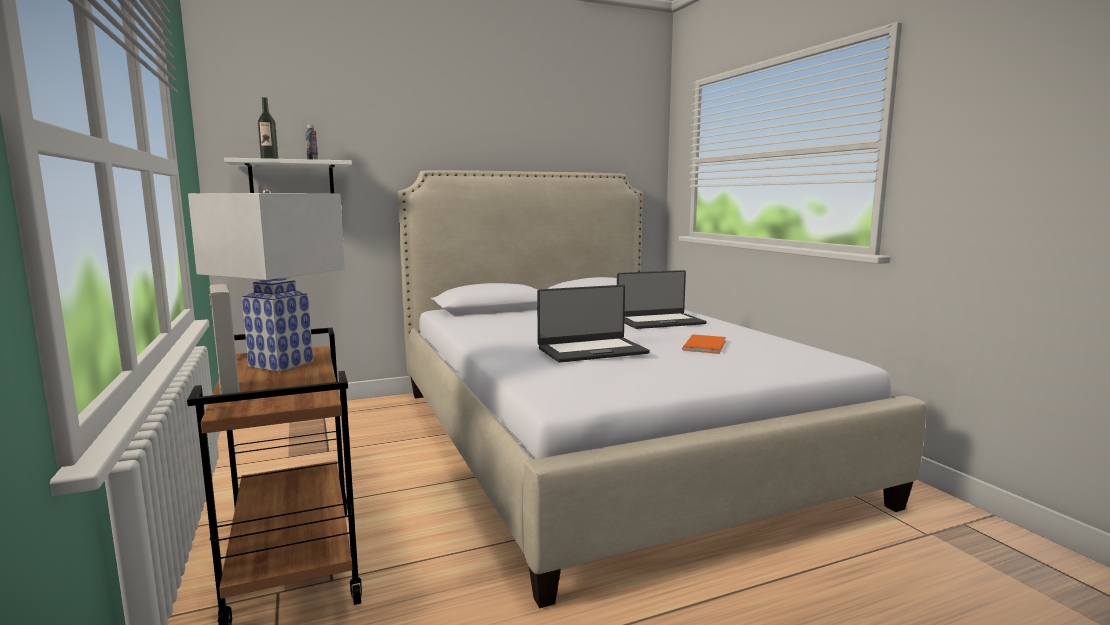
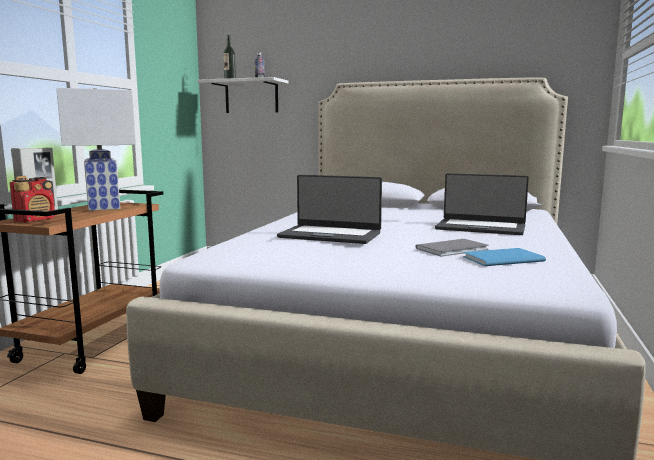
camera: 40 degrees right, 0 degrees up
(269, 399) = (36, 220): none -> radio
(706, 345) = (454, 249): orange book -> grey book
(754, 347) = (500, 258): none -> blue book

